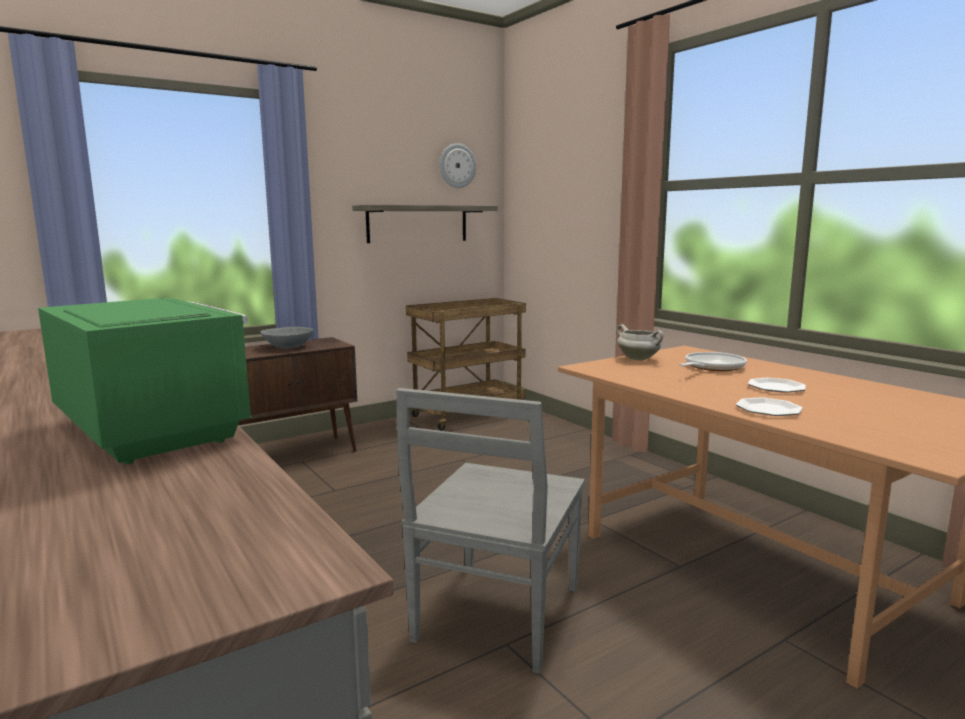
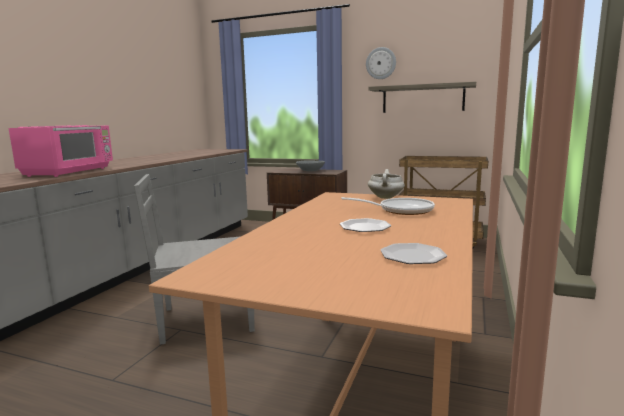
camera: 55 degrees right, 0 degrees up
(151, 428) = (70, 172): green microwave -> pink microwave
(457, 166) = (460, 53): wall clock -> wall clock (381, 63)
(767, 409) = (285, 231): plate -> plate (412, 256)

